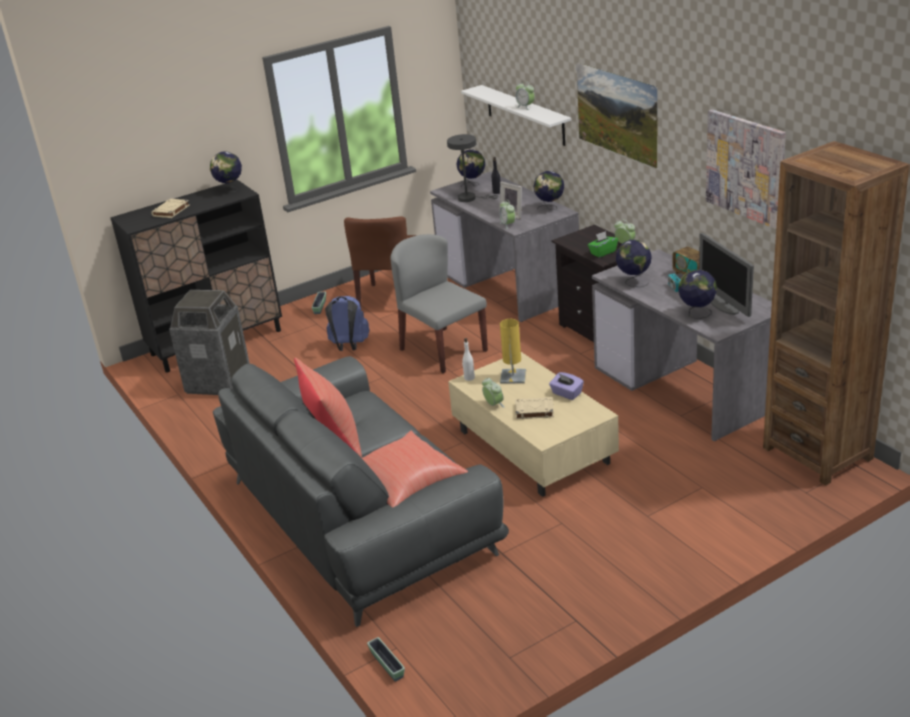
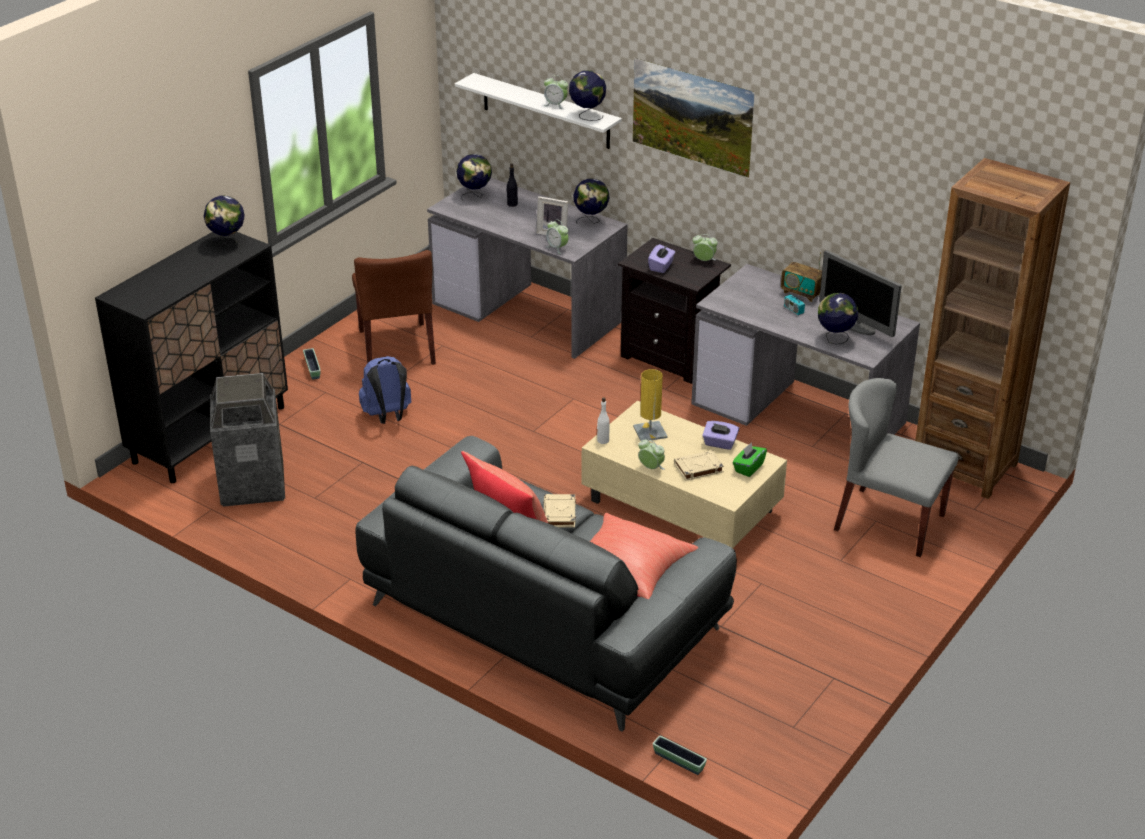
camera: 25 degrees left, 5 degrees up
(171, 211) = (174, 280): beige book -> beige book (559, 514)
(443, 350) = (505, 405): grey chair -> grey chair (888, 522)
(470, 198) = (485, 215): grey table lamp -> none
(585, 245) = (661, 266): none -> purple tissue box
(603, 252) = (686, 273): green tissue box -> green tissue box (748, 468)
(633, 282) = (746, 307): globe -> globe (587, 115)
(745, 167) = (871, 179): picture -> none

